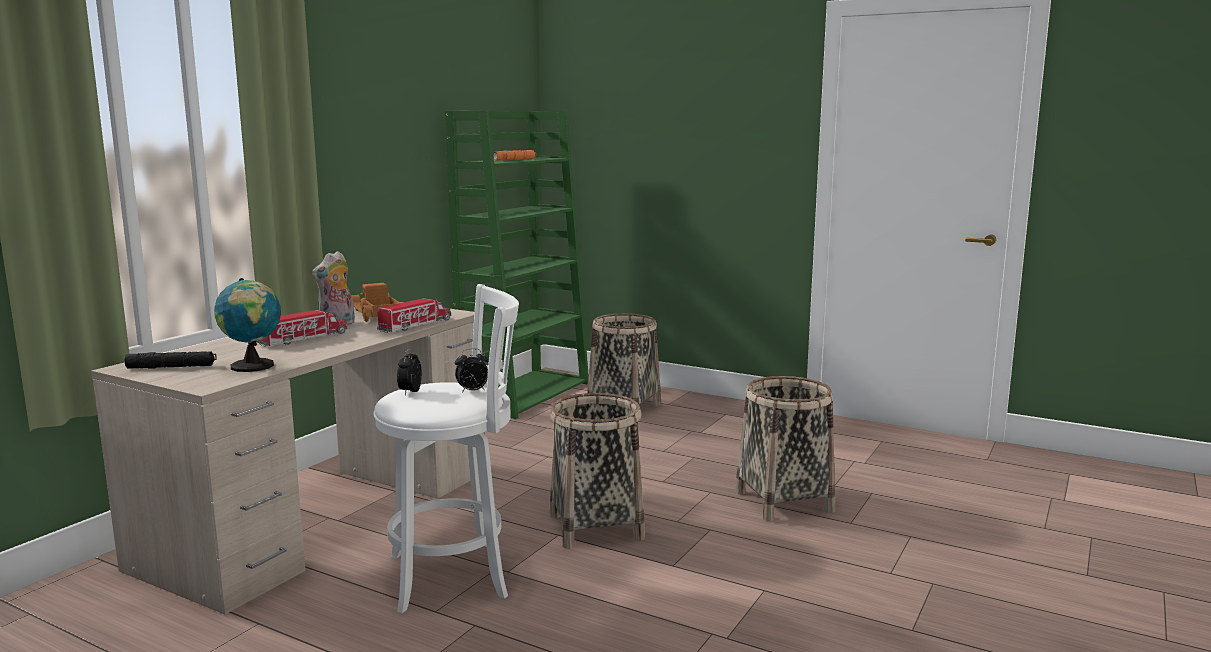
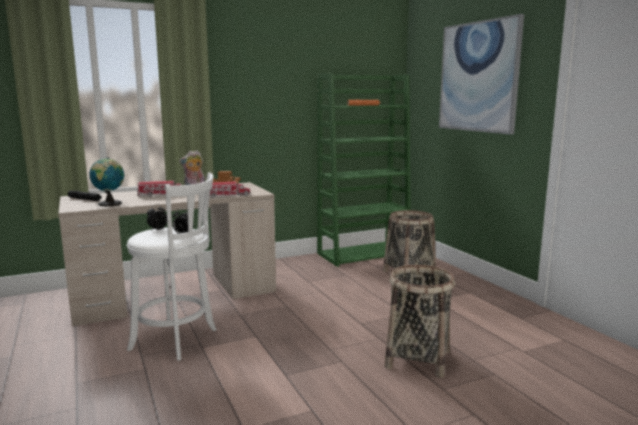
camera: 35 degrees right, 0 degrees up
(595, 526) = (281, 338): basket -> none
(688, 118) = (478, 77): none -> picture

